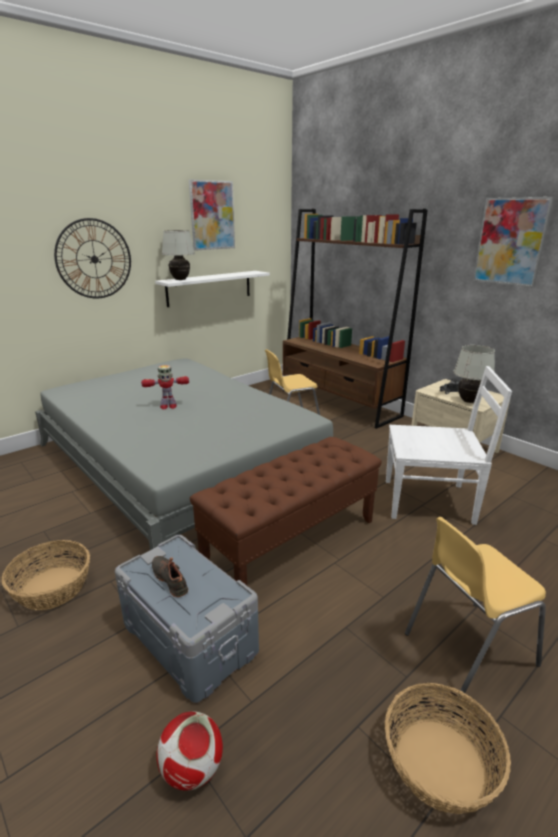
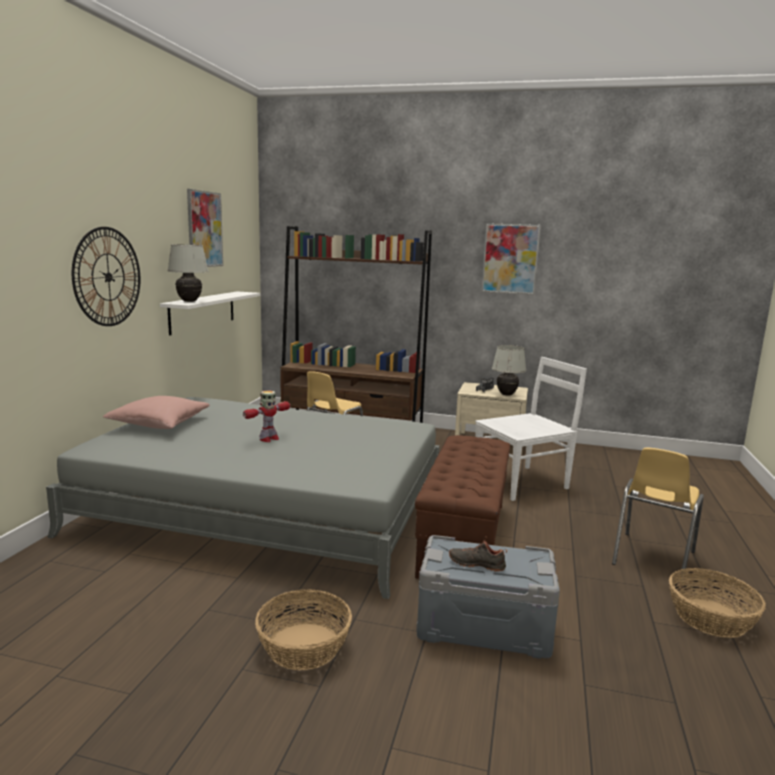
camera: 35 degrees left, 10 degrees down
(126, 378) = (159, 424): none -> pink pillow
(192, 769) = (600, 691): football -> none

